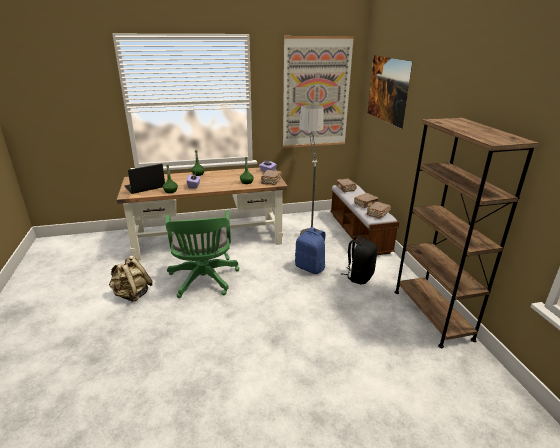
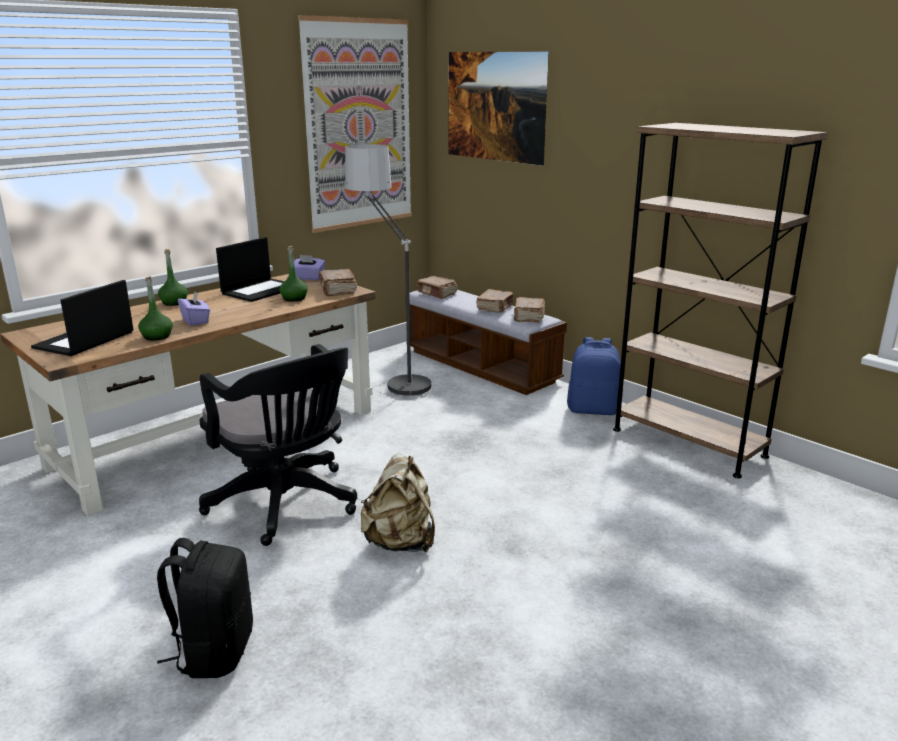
camera: 30 degrees left, 5 degrees down
(132, 294) = (155, 572): beige backpack -> beige backpack (400, 542)
(204, 281) = (287, 505): green office chair -> black office chair
(239, 174) = (261, 290): none -> laptop
(310, 268) = (457, 432): blue backpack -> blue backpack (593, 410)
(359, 276) = (544, 424): black backpack -> black backpack (214, 651)

